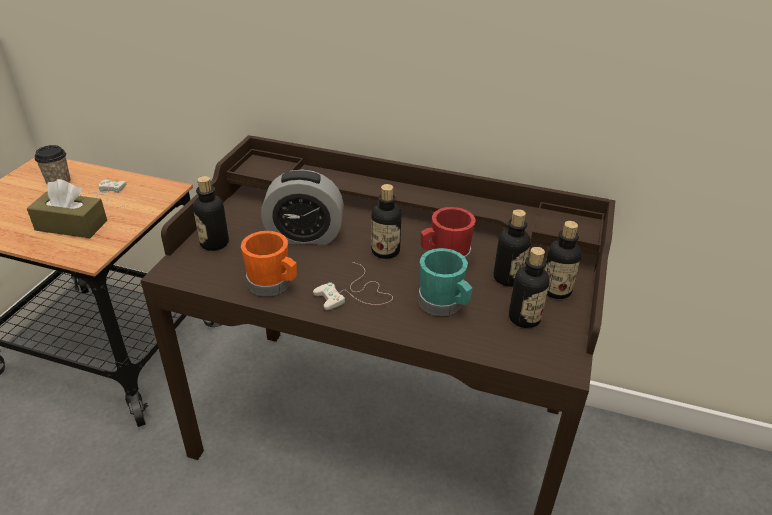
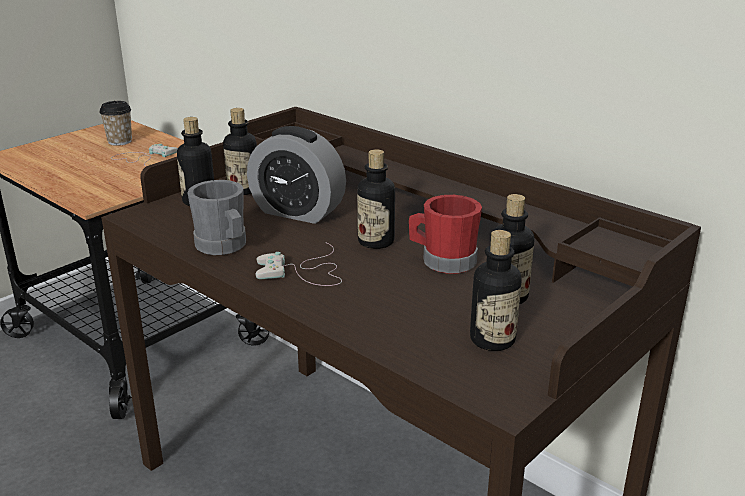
camera: 25 degrees right, 10 degrees down
(71, 225) = (100, 175): brown tissue box -> none
(273, 285) = (223, 246): orange mug -> grey mug
(444, 305) = (399, 304): turquoise mug -> none
(556, 290) = (563, 322): bottle -> bottle (243, 190)

